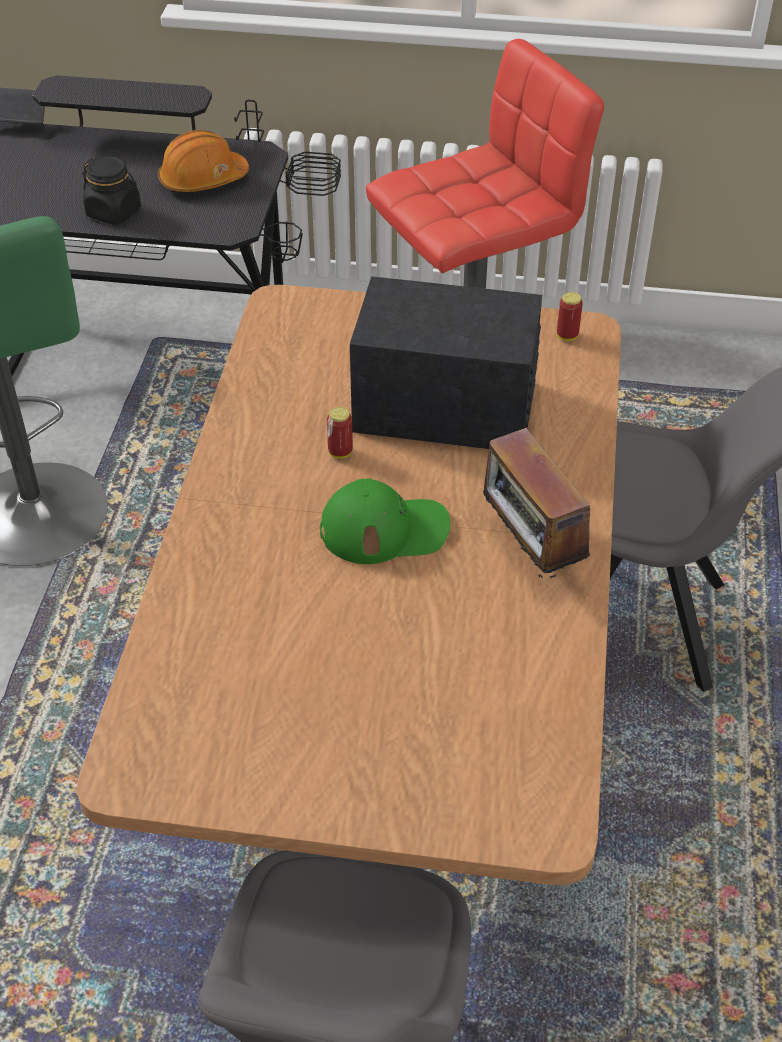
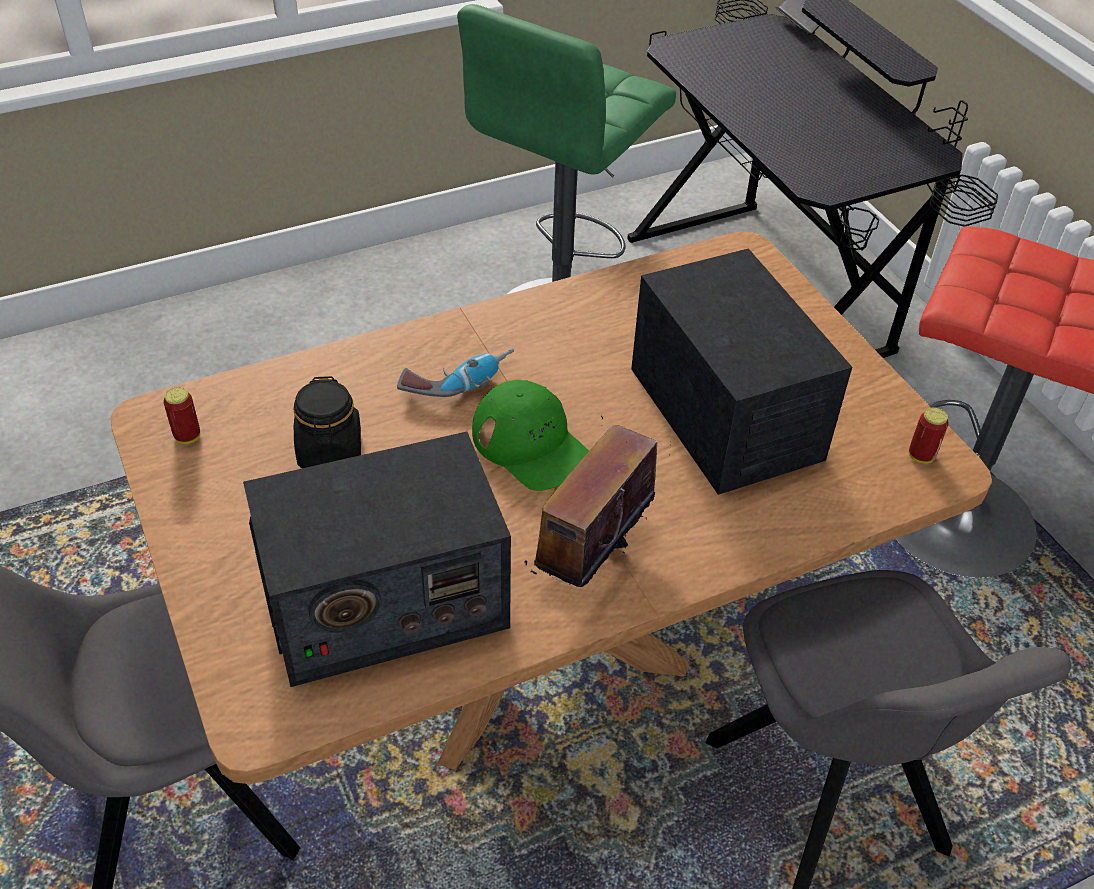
camera: 55 degrees right, 0 degrees up
(114, 212) = (760, 121): black jar -> black jar (330, 451)
(203, 180) = (860, 143): orange hard hat -> none
(271, 540) = (457, 381): none -> power drill
(340, 452) = (598, 374): can -> can (187, 436)
(483, 696) = (383, 602): none -> radio

